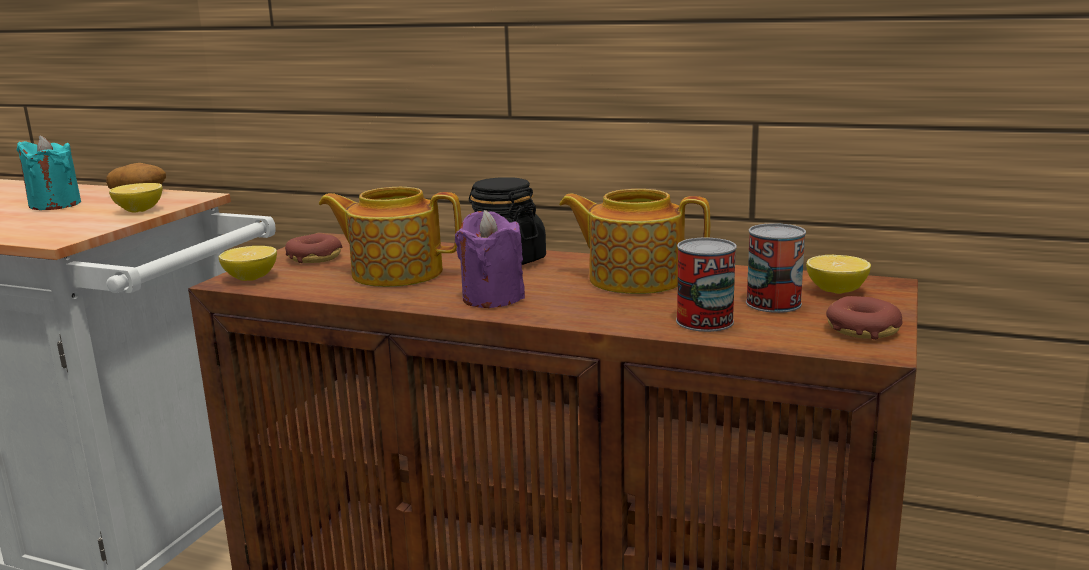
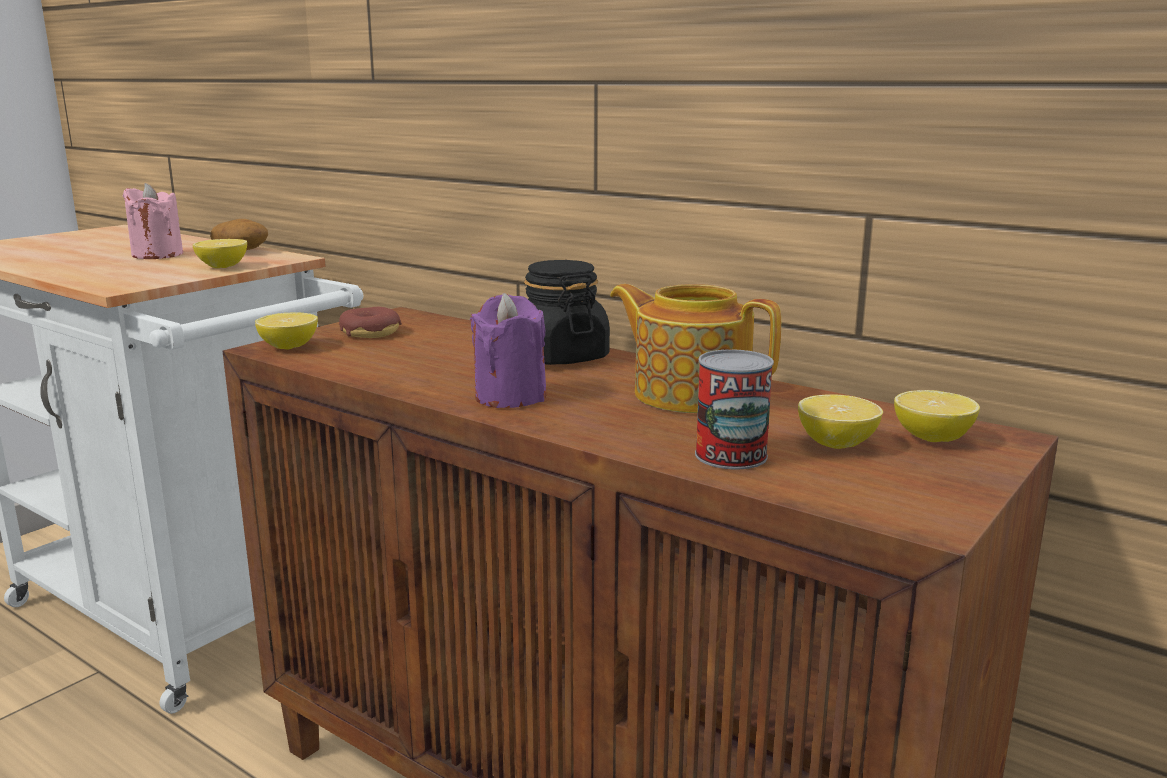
camera: 15 degrees right, 0 degrees up
(55, 205) = (157, 255): turquoise candle -> pink candle
(395, 273) = (435, 357): teapot -> none
(773, 303) = (836, 444): can -> lemon
(862, 329) = (928, 493): donut -> none

